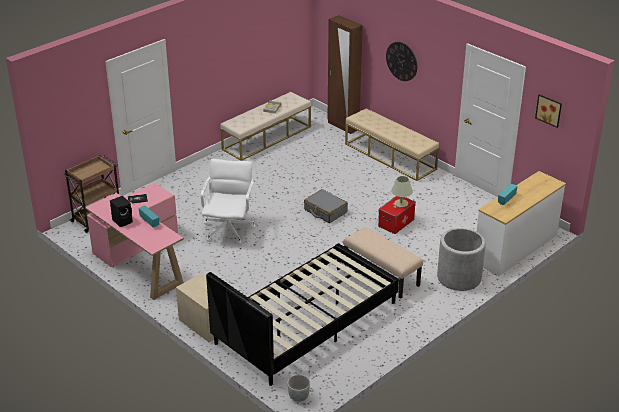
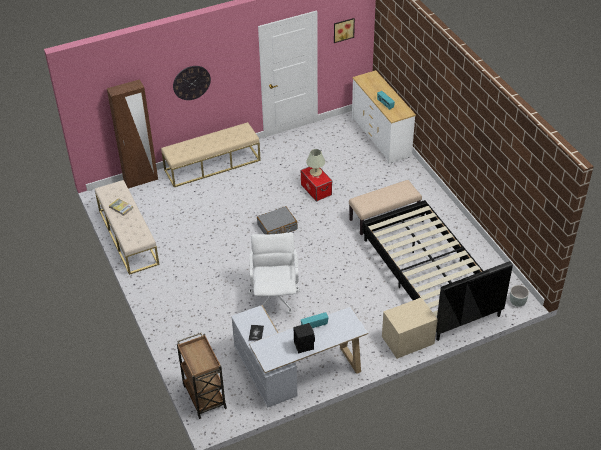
camera: 70 degrees left, 10 degrees up
(142, 259) = (294, 370): pink desk -> white desk
(229, 230) = (275, 297): white office chair -> white office chair turned 60 degrees clockwise
(459, 277) = (404, 176): grey planter -> none

